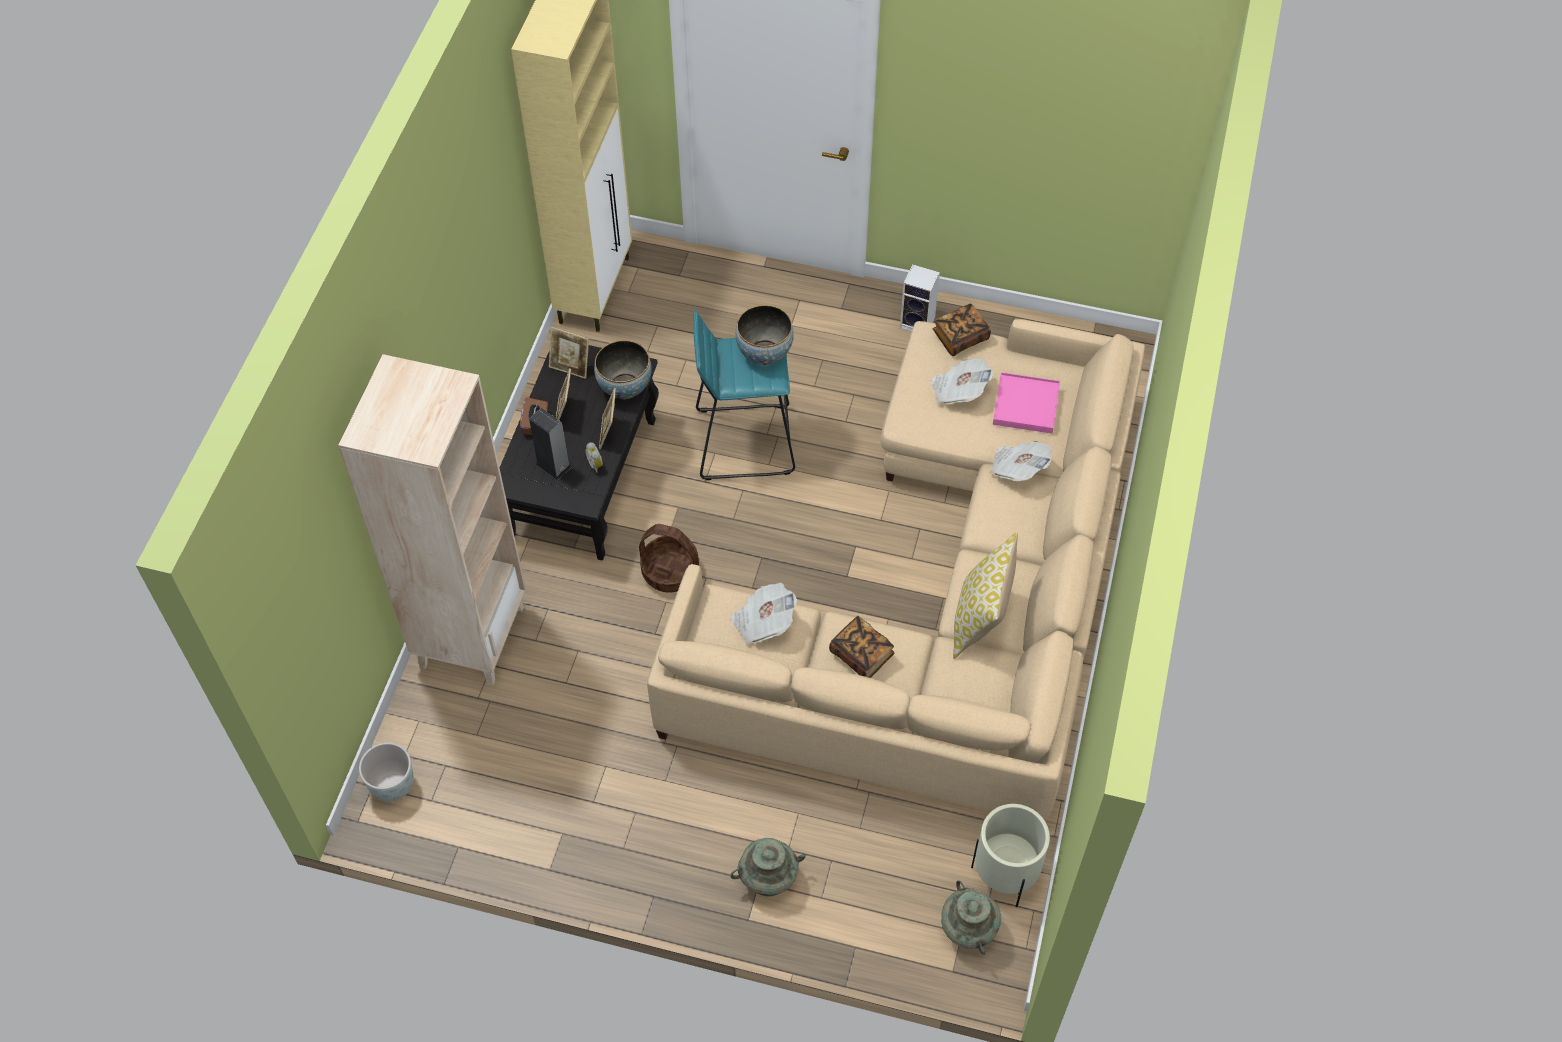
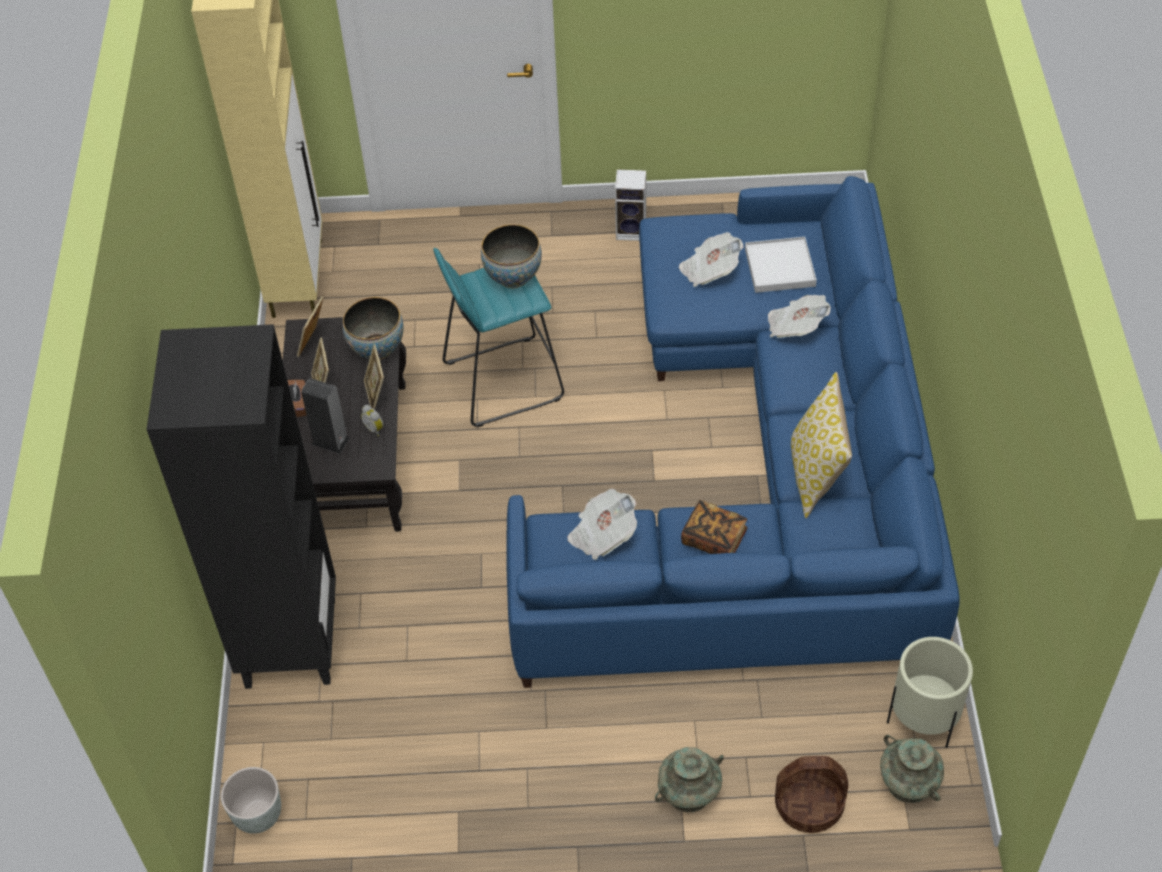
camera: 15 degrees left, 5 degrees down
(471, 635) = (289, 641): beige bookcase -> black bookcase
(570, 367) = (313, 343): picture frame -> picture frame turned 105 degrees clockwise
(669, 571) = (474, 523): basket -> basket (808, 805)
(948, 598) = (761, 474): beige sofa -> blue sofa
(960, 337) = (691, 222): book -> none
(1025, 405) = (779, 267): pink tray -> white tray

